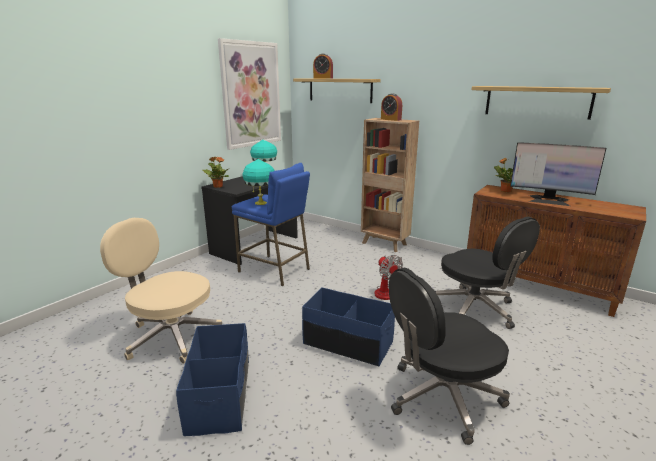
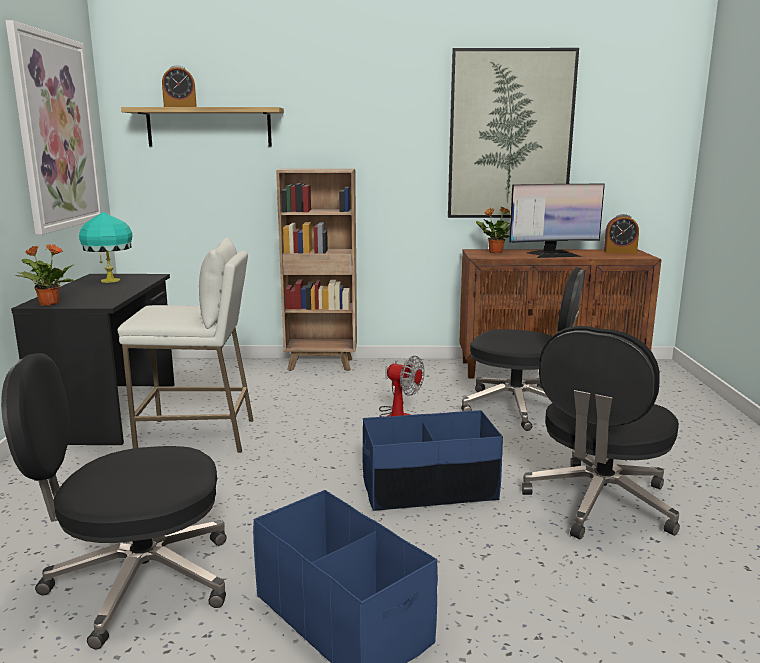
camera: 35 degrees left, 5 degrees down
(171, 336) = (137, 581): beige office chair -> black office chair
(260, 203) = (172, 315): turquoise table lamp -> none
(274, 270) = (198, 436): blue stool -> white stool
(391, 119) = (315, 168): alarm clock -> alarm clock (620, 252)
(537, 101) = (510, 135): shelf -> picture

